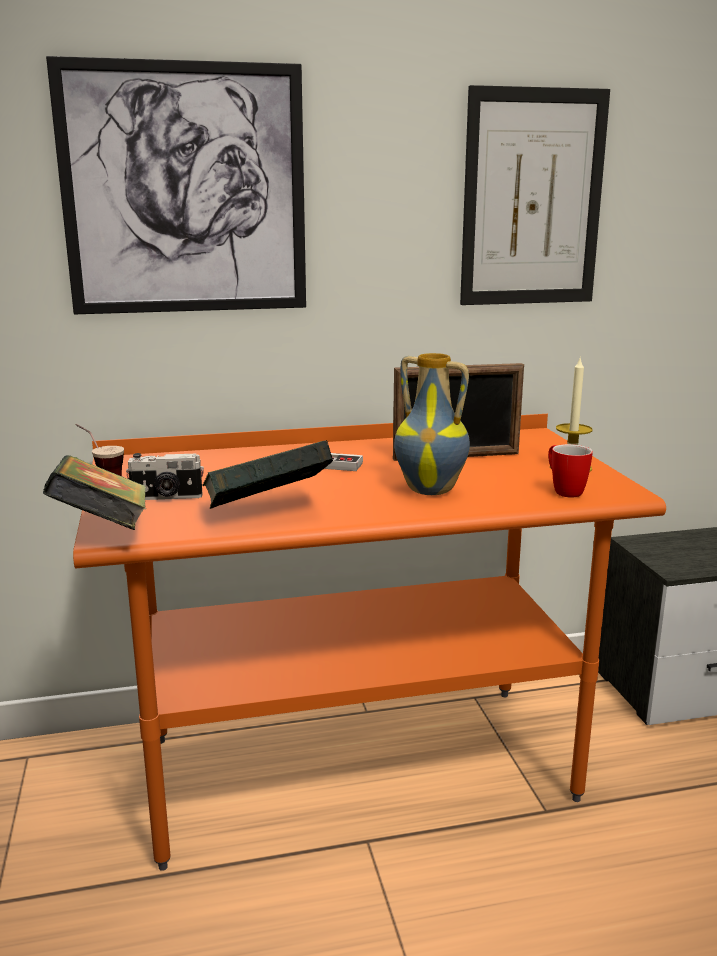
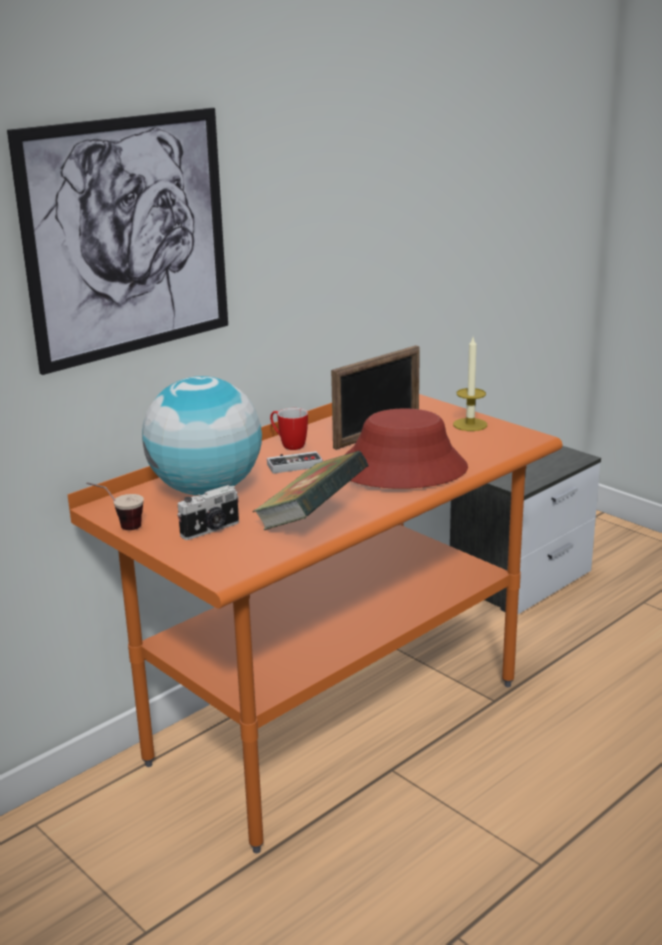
camera: 30 degrees left, 5 degrees up
(103, 530) = (212, 571): book -> none
(221, 466) = (206, 490): none -> globe
(431, 490) = (401, 469): vase -> red hat
(532, 199) = (381, 196): picture -> none
(563, 490) = (490, 446): mug -> mug (288, 445)

